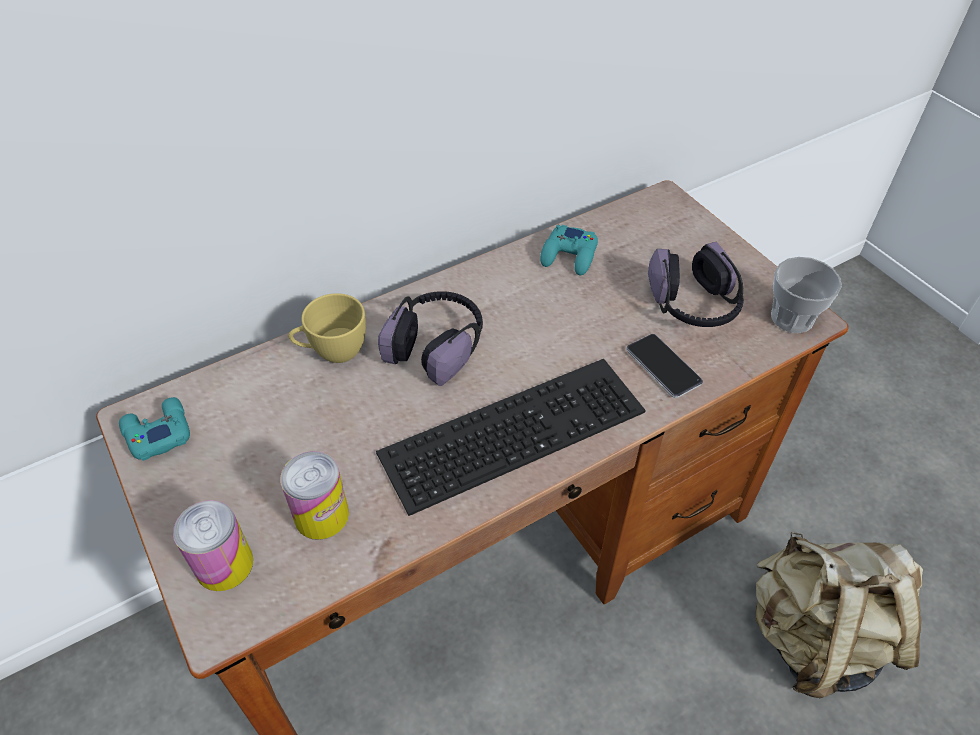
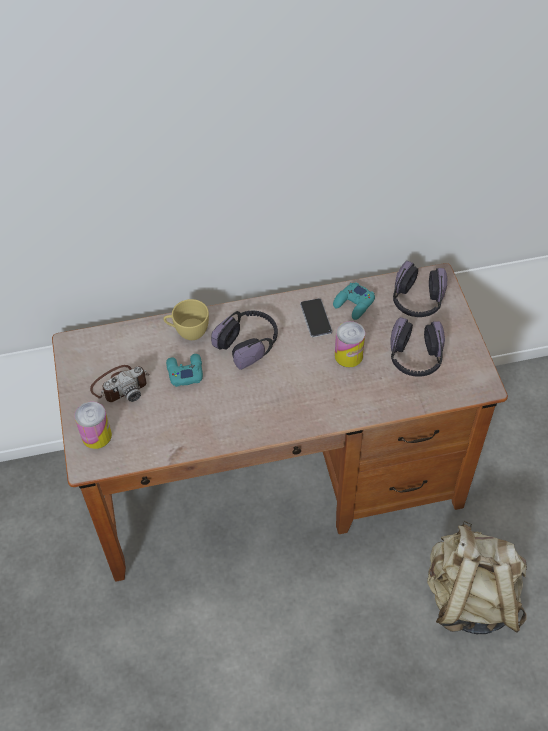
camera: 20 degrees right, 5 degrees up
(157, 433) = (81, 355): turquoise game controller -> turquoise game controller (185, 372)
(244, 464) = (120, 385): none -> camera
(321, 515) = (152, 424): can -> can (348, 355)
(513, 427) = (271, 405): keyboard -> none
(654, 233) = (417, 301): none -> headphones
(663, 366) = (375, 392): phone -> phone (315, 318)
(792, 318) = (473, 382): cup -> none

